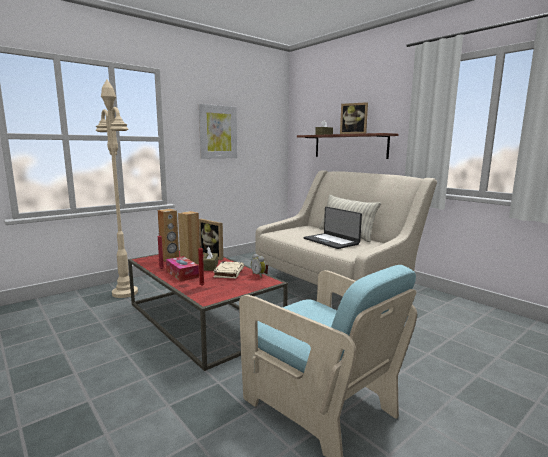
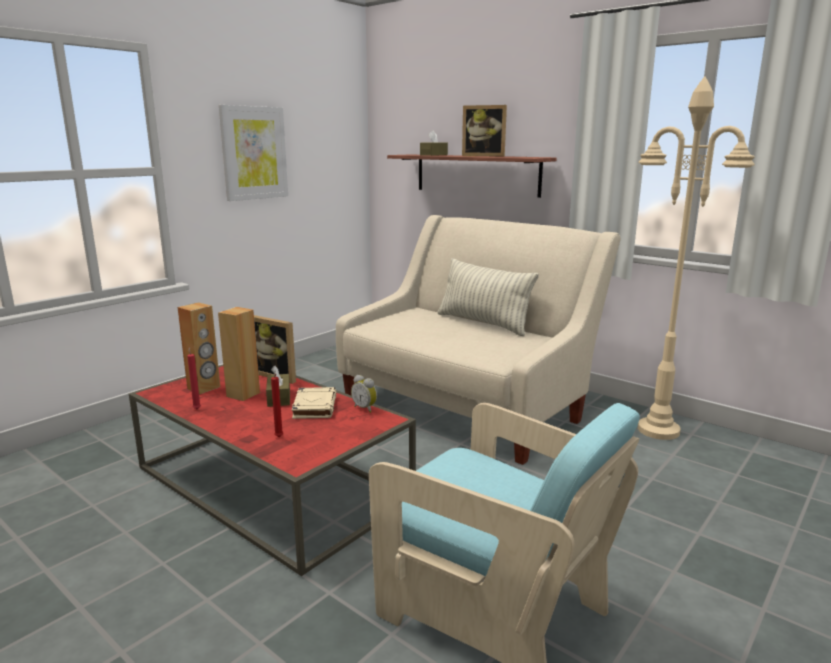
camera: 10 degrees left, 5 degrees up
(125, 293) = (120, 446): beige floor lamp -> beige floor lamp (659, 430)
(182, 274) = (237, 416): tissue box -> none
(331, 241) = (465, 338): laptop -> none

